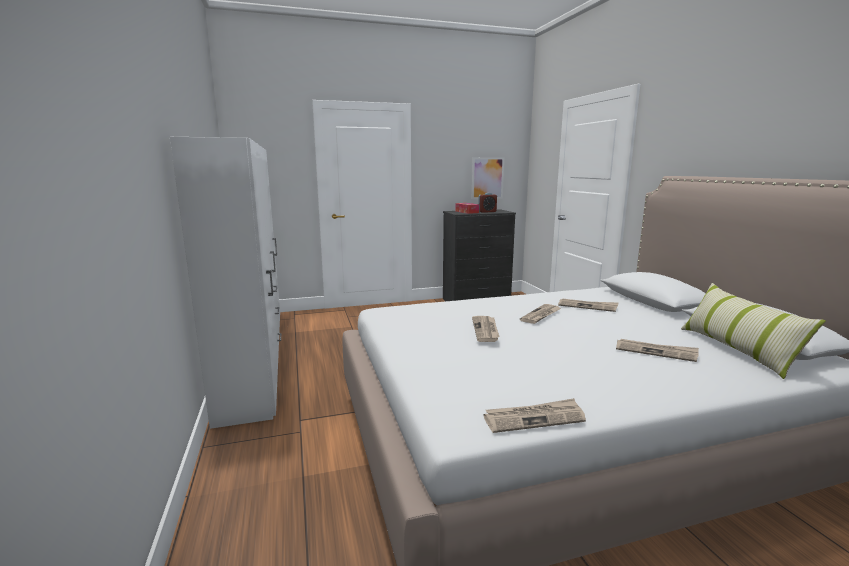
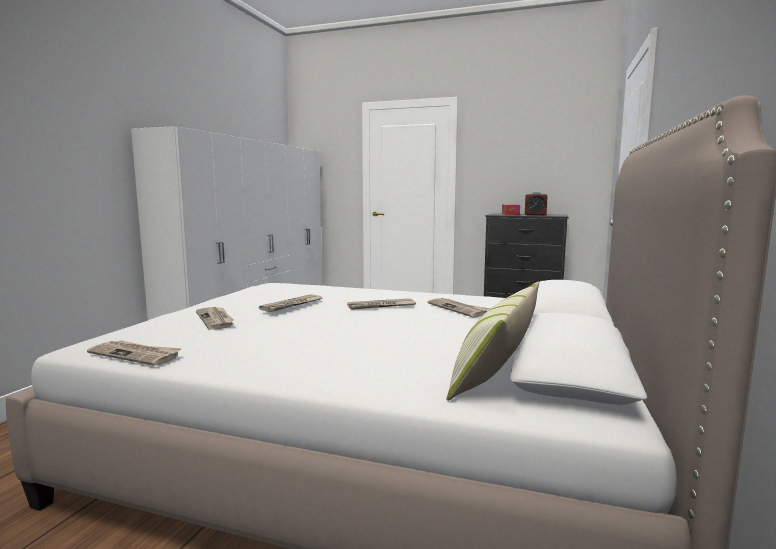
camera: 35 degrees right, 5 degrees down
(487, 178) = (551, 176): picture -> none
(656, 351) = (391, 349): newspaper -> newspaper (216, 319)

